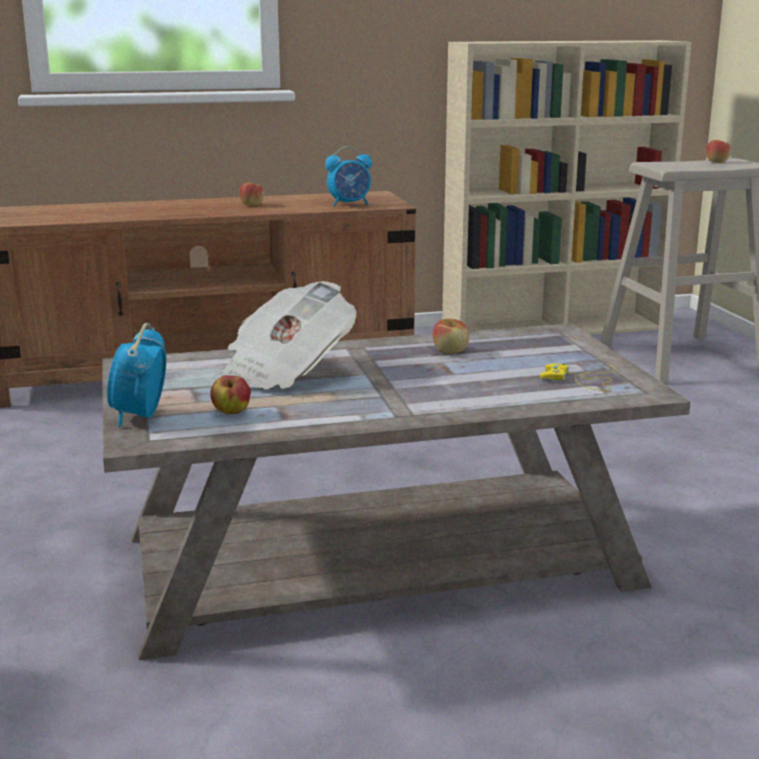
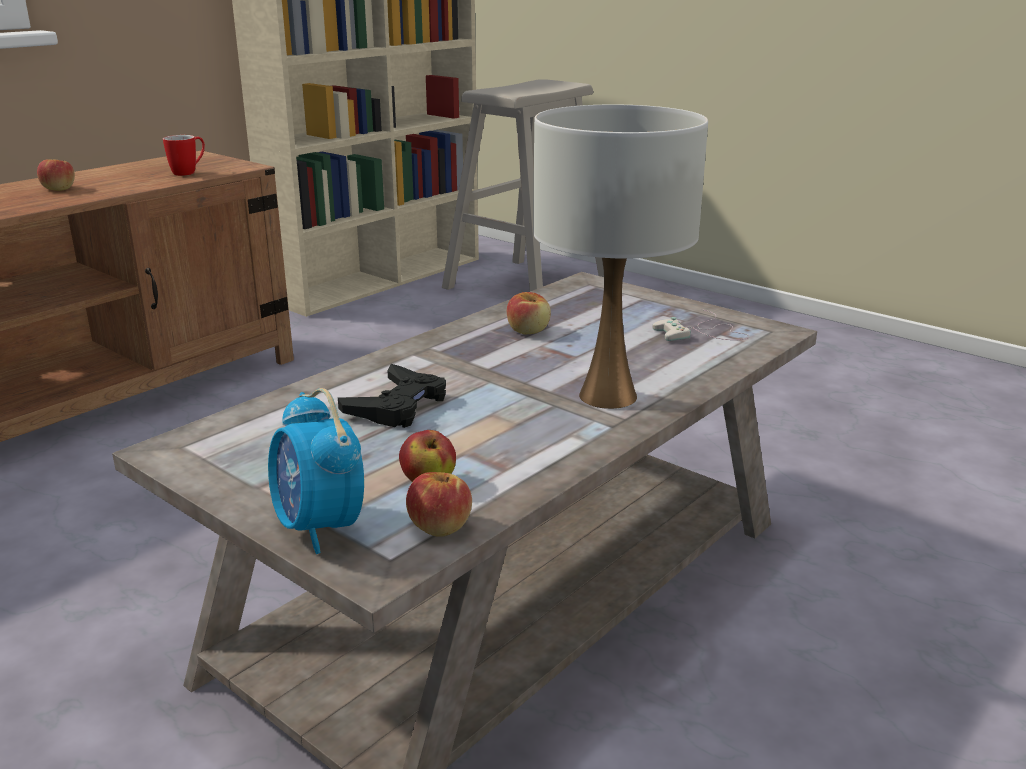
camera: 35 degrees left, 5 degrees up
(284, 373) = (397, 406): newspaper -> black game controller
(350, 204) = (189, 172): alarm clock -> mug
(426, 400) = (607, 396): none -> white table lamp
(582, 381) = (703, 333): yellow game controller -> white game controller
(717, 161) = (535, 84): apple -> apple (439, 526)

